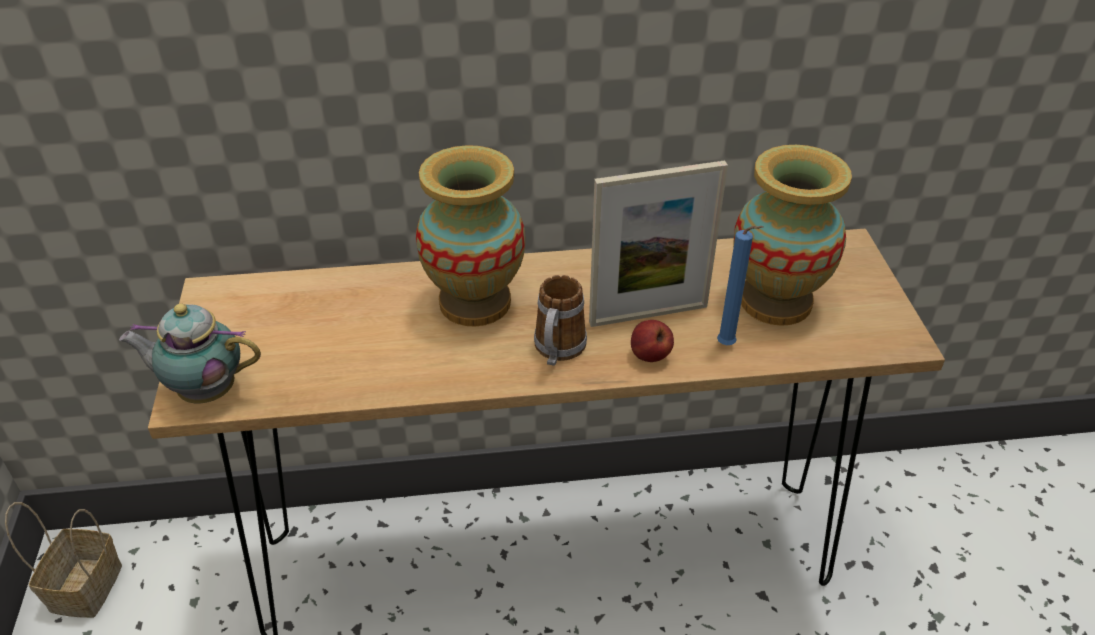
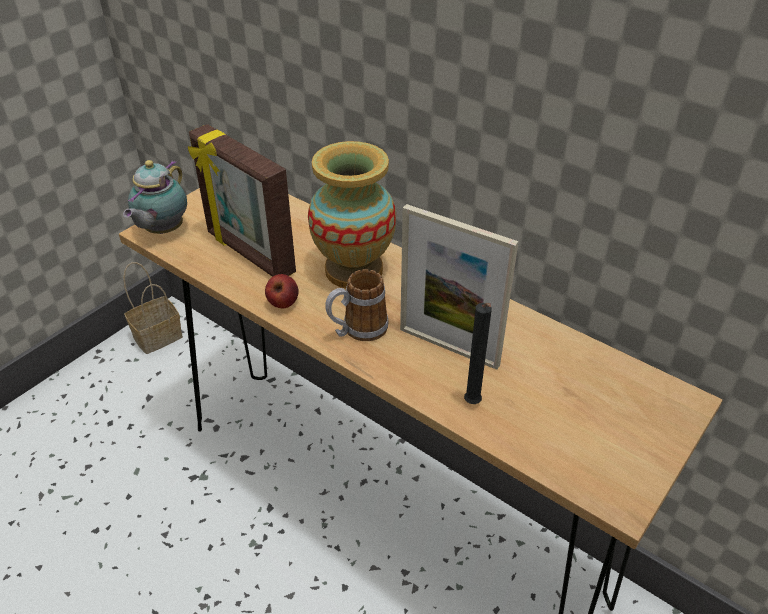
camera: 45 degrees right, 0 degrees up
(204, 391) = (162, 231): teapot -> teapot turned 120 degrees counterclockwise
(345, 352) = (249, 253): none -> picture frame
(649, 356) = (410, 373): apple -> apple (283, 303)
(728, 346) = (473, 405): blue candle -> black candle
(775, 302) = (555, 400): vase -> none

